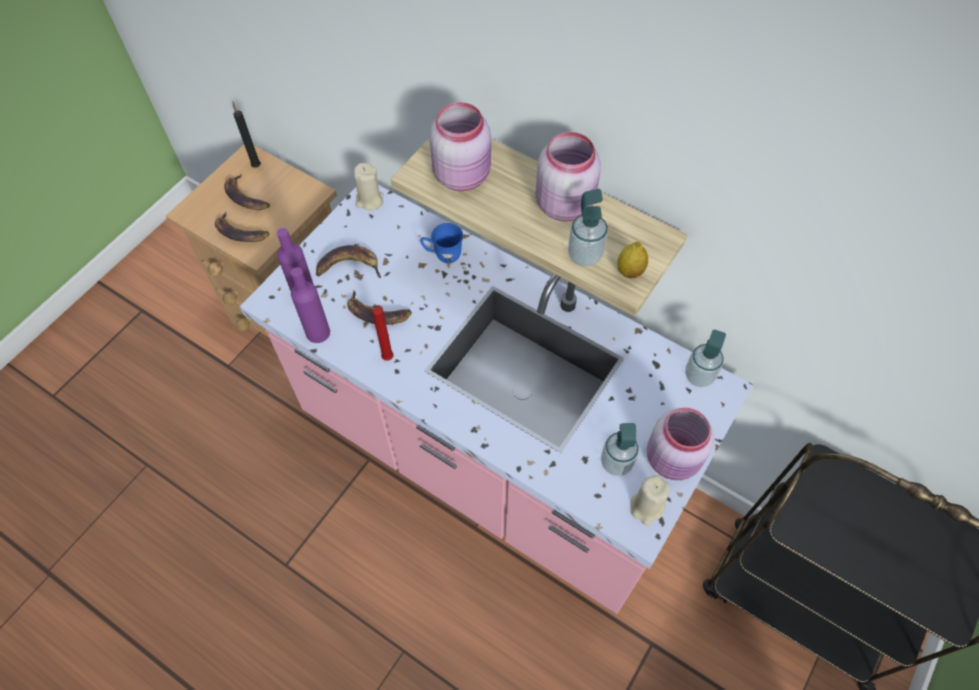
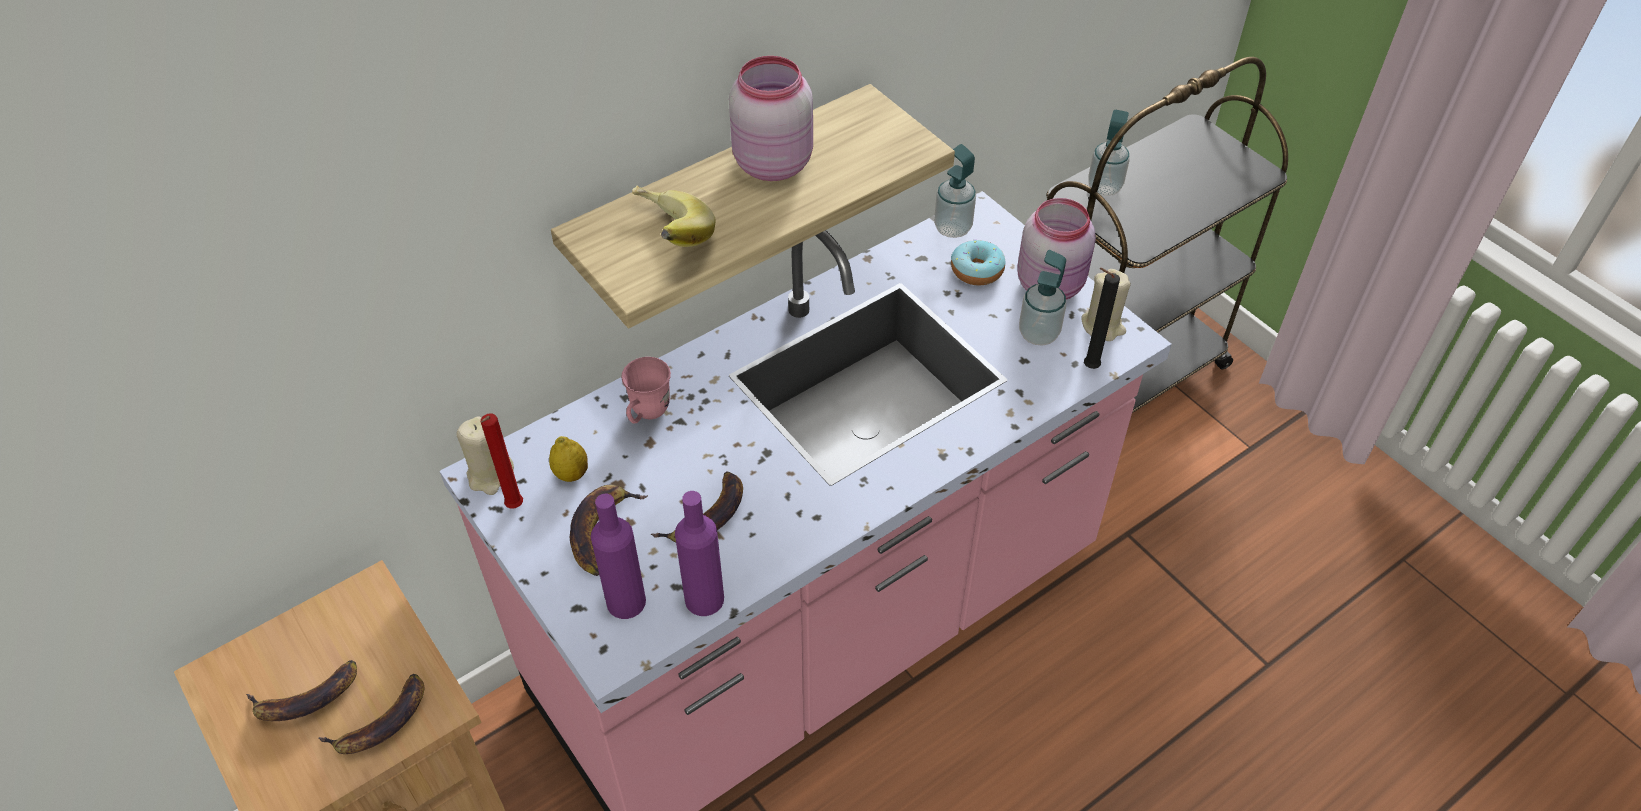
camera: 70 degrees left, 10 degrees down
(256, 165) = (244, 667): black candle -> black candle (1088, 367)
(385, 358) = (789, 524): red candle -> red candle (514, 508)
(442, 255) = (647, 414): blue mug -> pink mug
(463, 175) = (667, 239): pink jar -> banana
(585, 255) = (859, 168): soap dispenser -> soap dispenser (1104, 187)
(630, 271) = (901, 140): lemon -> lemon (571, 474)
(662, 404) = (976, 270): none -> donut

